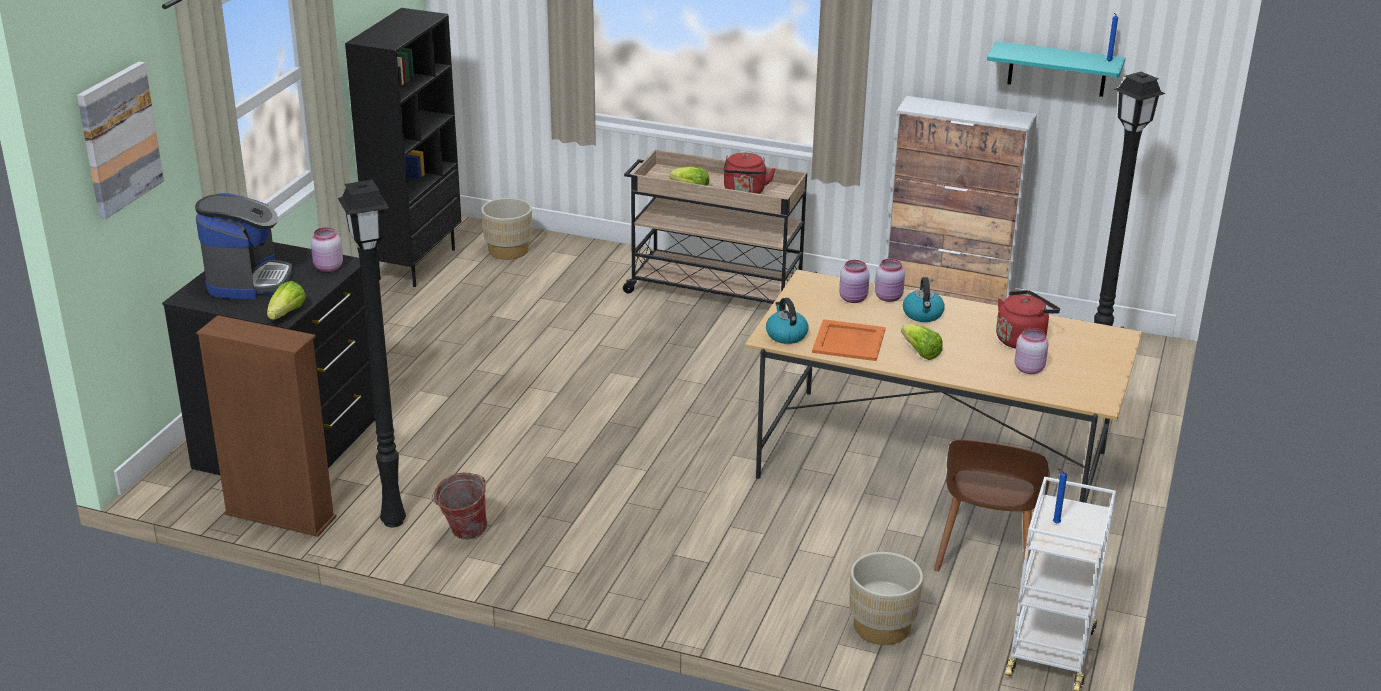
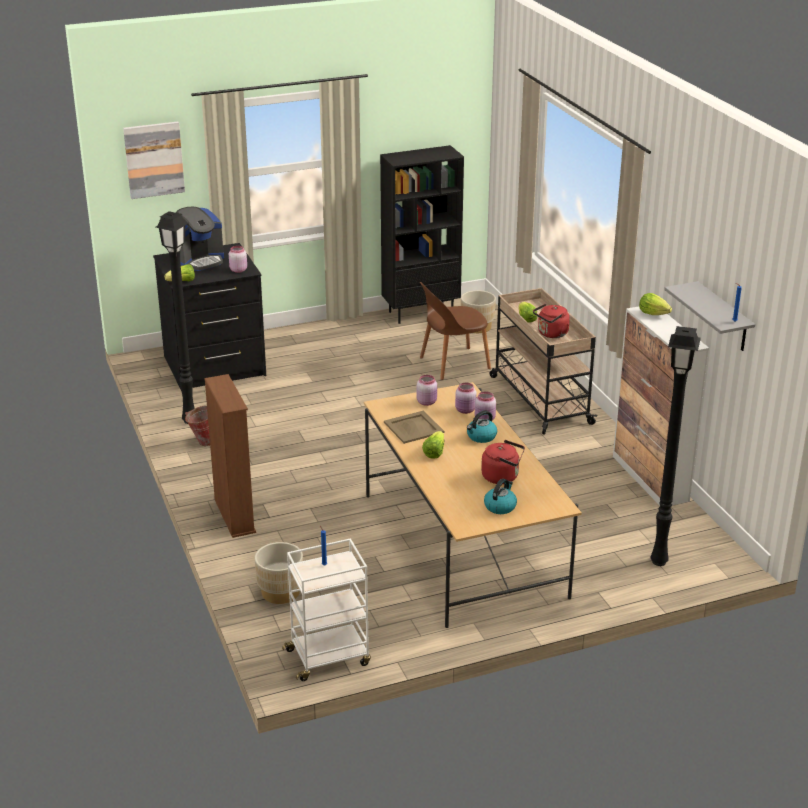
camera: 50 degrees right, 0 degrees up
(280, 516) = (157, 393): brown bookcase -> brown bookcase (234, 516)
(786, 335) = (391, 408): kettle -> kettle (500, 506)
(848, 340) = (414, 427): orange tray -> beige tray
(928, 104) = (653, 313): none -> lettuce
(987, 552) = (398, 598): brown chair -> brown chair (452, 364)
(1029, 368) = (469, 491): pink jar -> pink jar (427, 402)
(1057, 69) = (723, 317): turquoise shelf -> grey shelf

